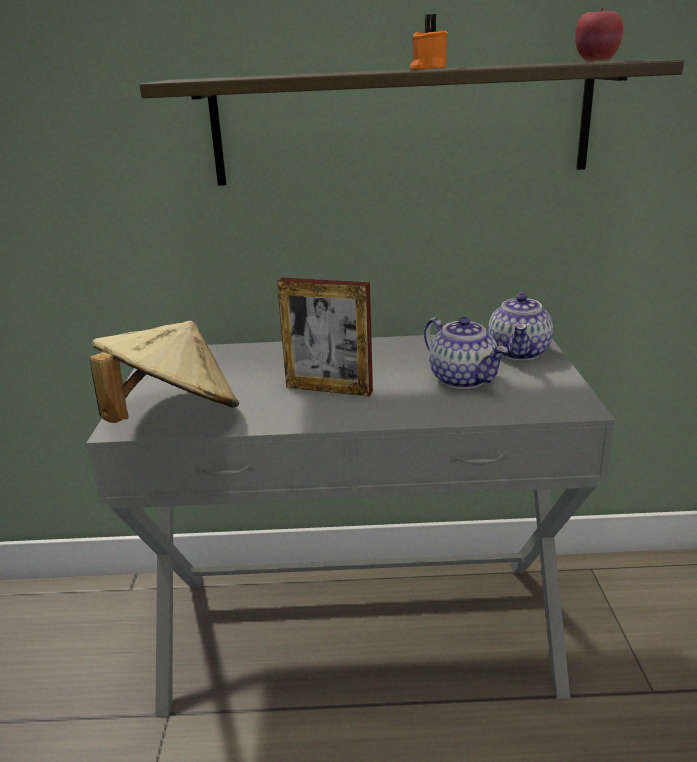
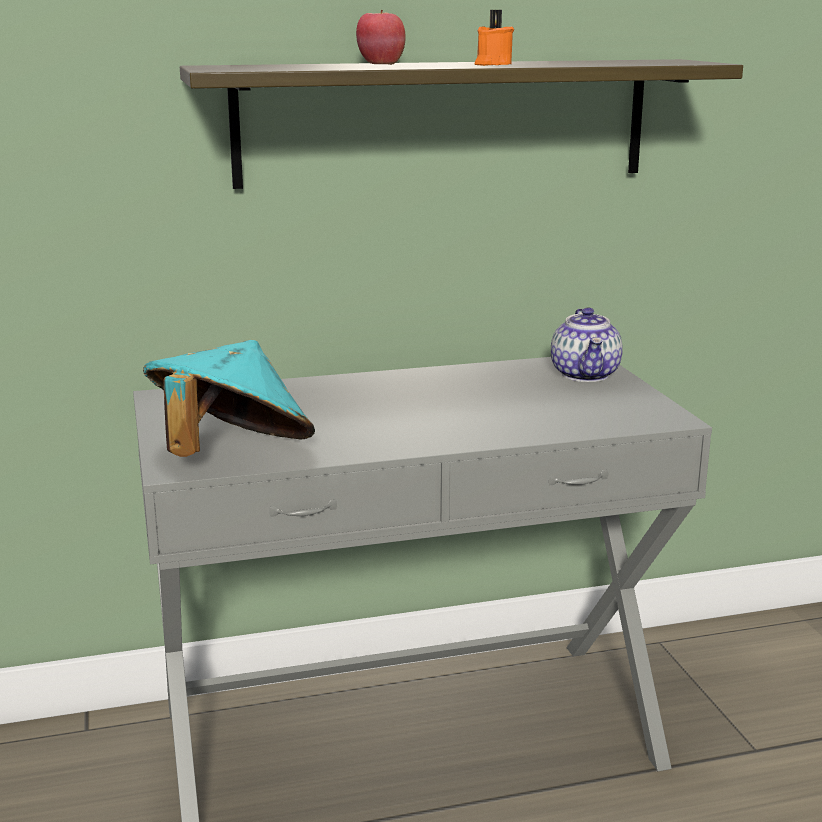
camera: 15 degrees left, 5 degrees down
(173, 417) = (231, 456): beige hat -> turquoise hat
(329, 389) = (395, 419): picture frame -> none
(463, 379) = (540, 402): teapot -> none
(596, 61) = (653, 61): apple -> apple (381, 64)

